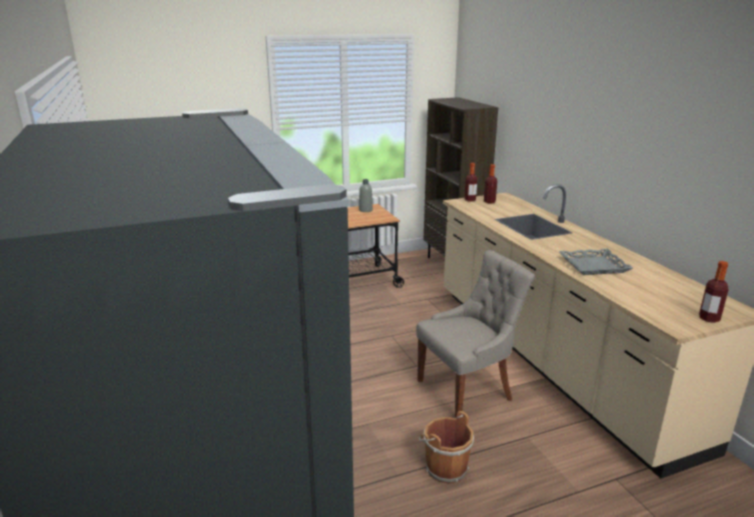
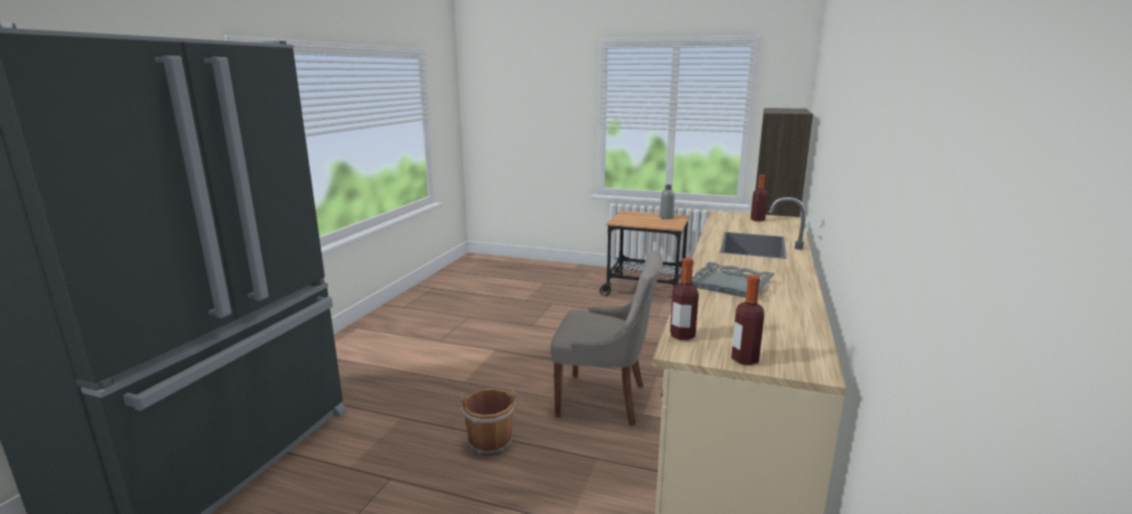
camera: 40 degrees right, 5 degrees down
(470, 200) = (739, 215): bottle -> bottle (682, 335)

